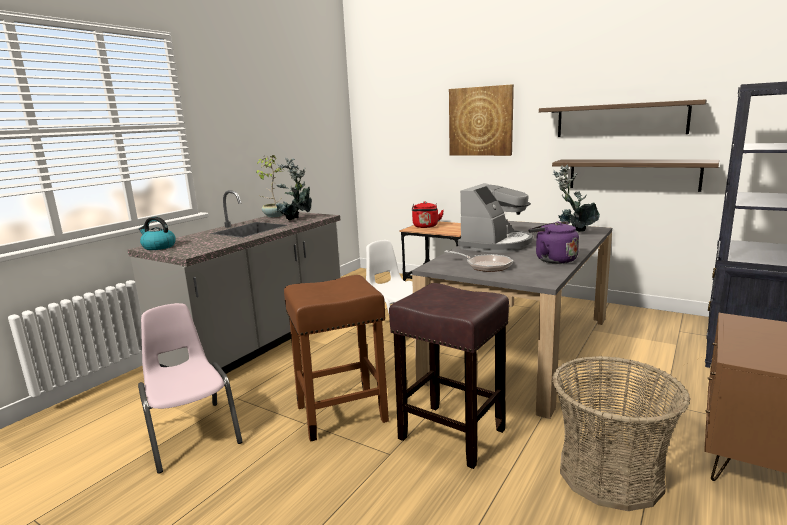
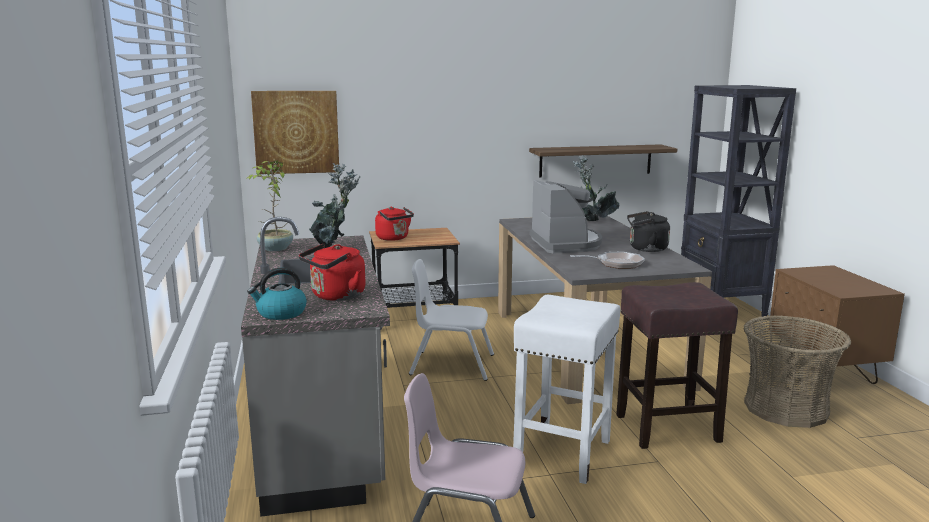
camera: 45 degrees left, 0 degrees up
(205, 244) = (335, 296): none -> red kettle
(343, 413) = (563, 452): brown stool -> white stool
(480, 121) = (438, 105): picture -> picture (296, 132)
(553, 260) = (645, 249): purple kettle -> black kettle
(620, 120) = (583, 107): shelf -> none

